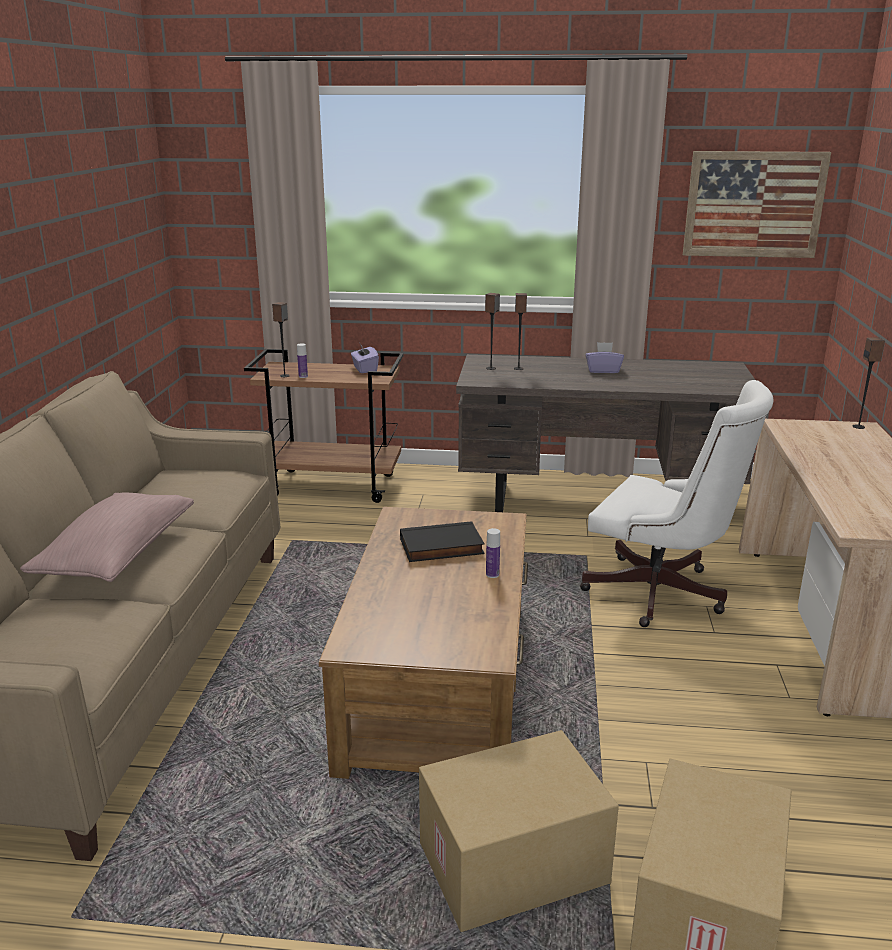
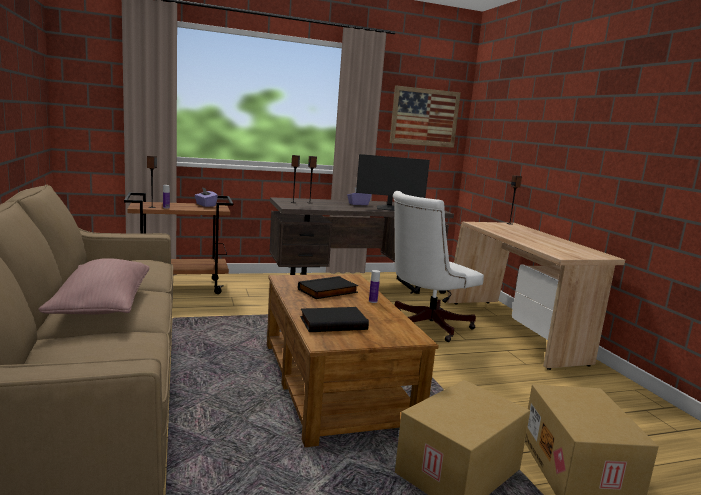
camera: 25 degrees left, 10 degrees down
(395, 611) = (333, 322): none -> black book
(648, 383) = (389, 208): none -> monitor
(662, 595) = (425, 325): white office chair -> white office chair turned 135 degrees clockwise

